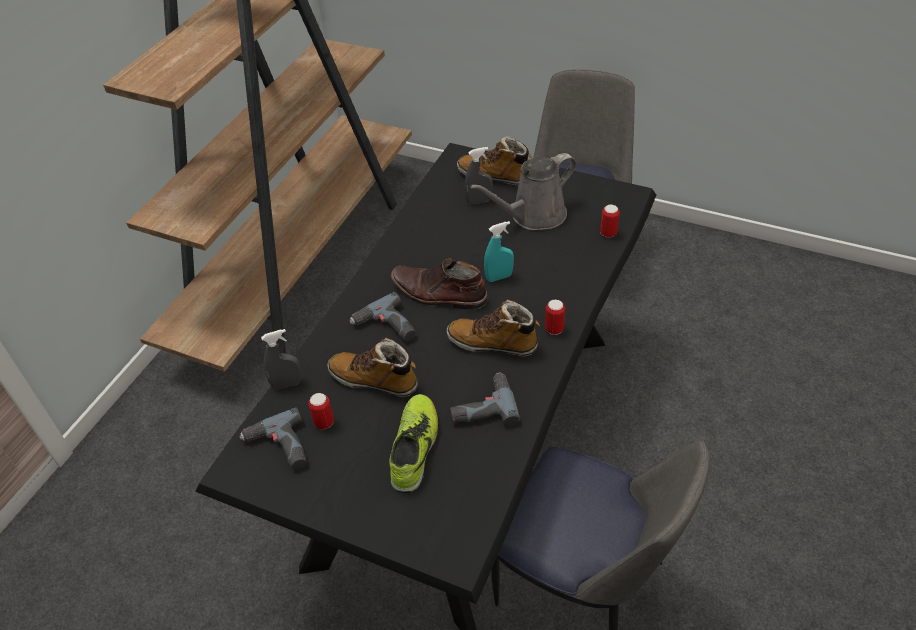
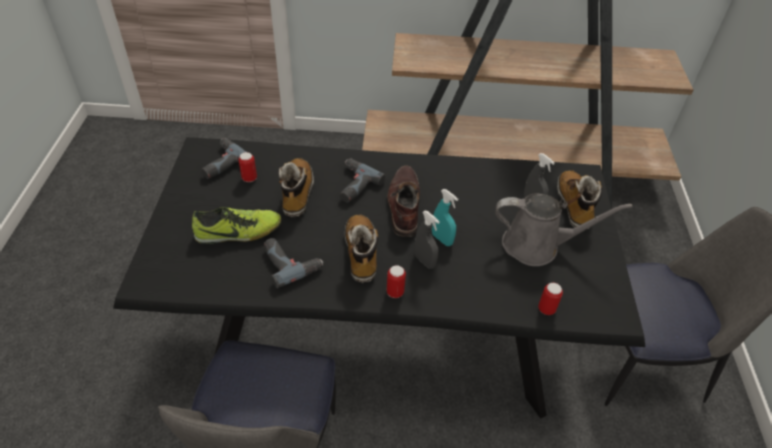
camera: 65 degrees right, 0 degrees up
(287, 384) = (279, 150): grey spray bottle -> grey spray bottle (424, 261)
(533, 216) = (536, 245): grey watering can -> grey watering can turned 150 degrees clockwise

